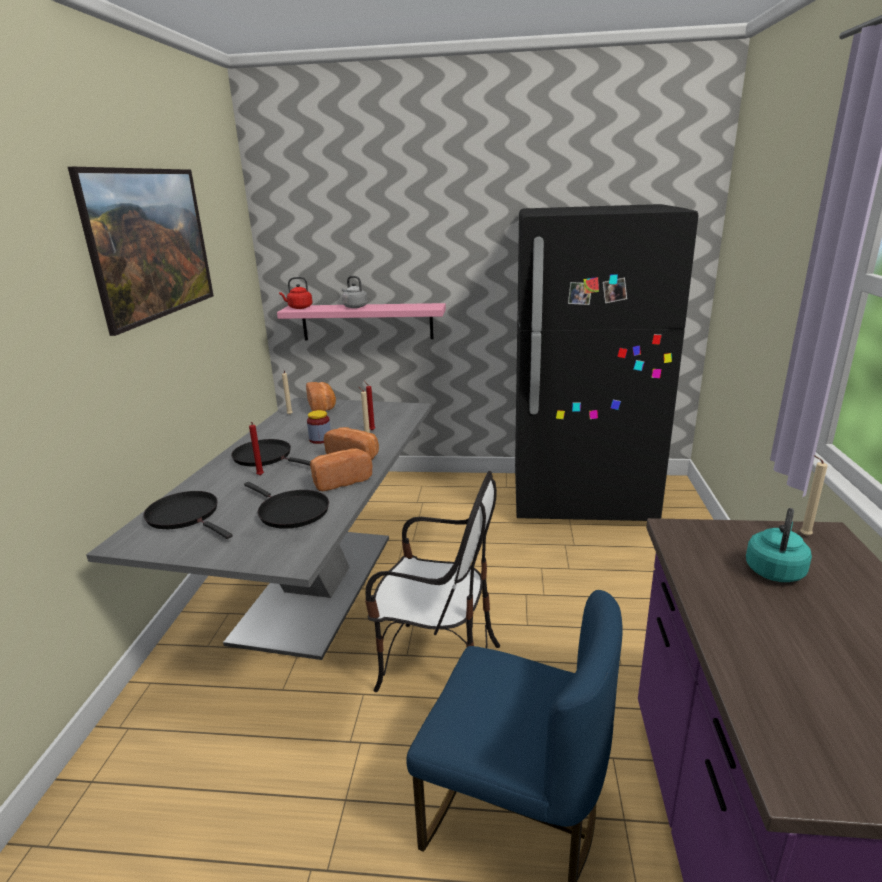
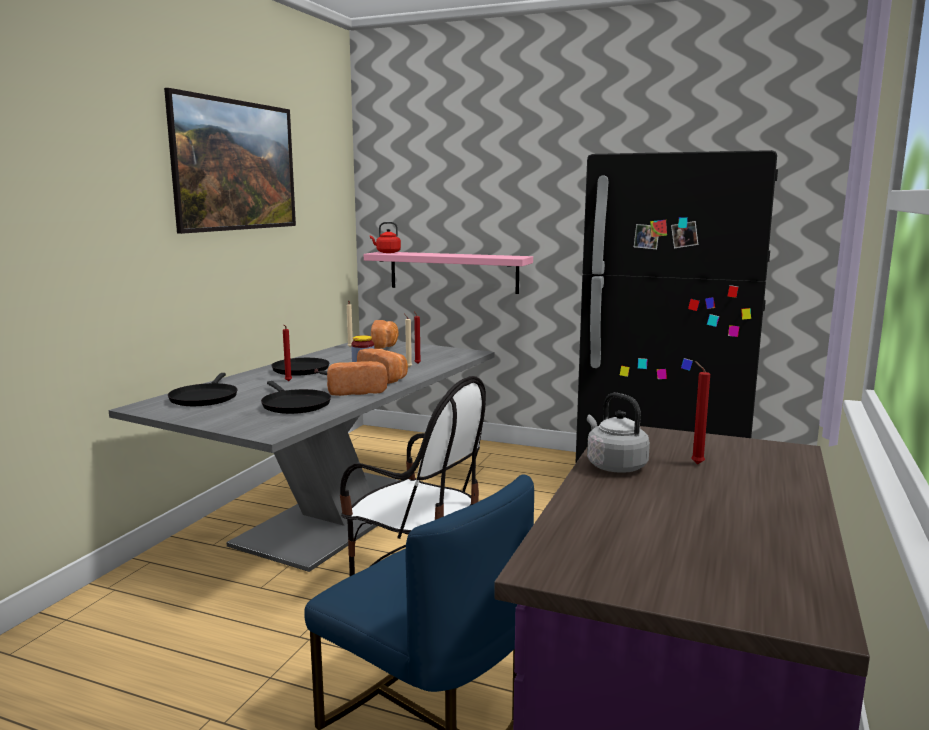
camera: 15 degrees right, 10 degrees down
(186, 516) = (204, 398): black frying pan -> black frying pan turned 150 degrees counterclockwise
(354, 307) = (439, 254): grey kettle -> grey kettle (614, 465)
(775, 570) = (695, 463): turquoise kettle -> red candle
(803, 535) = (759, 448): beige candle -> none

